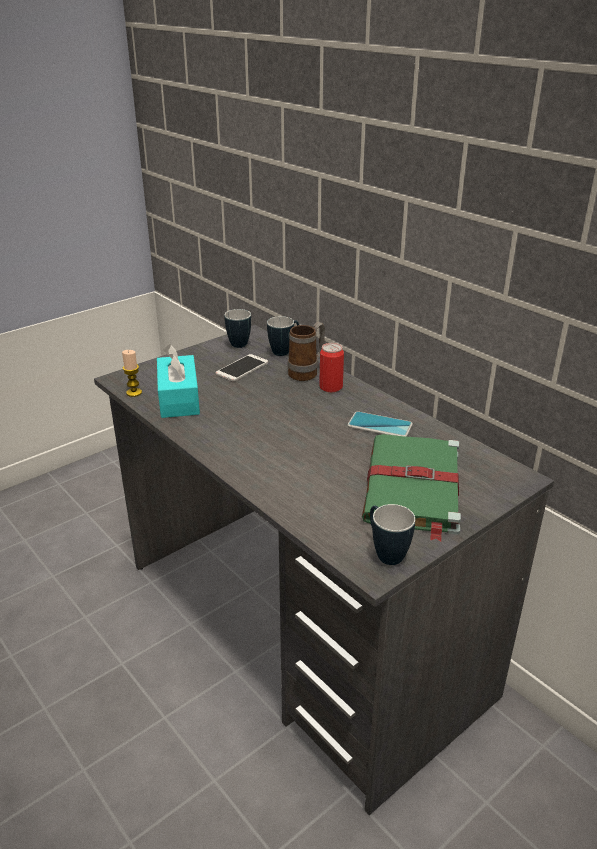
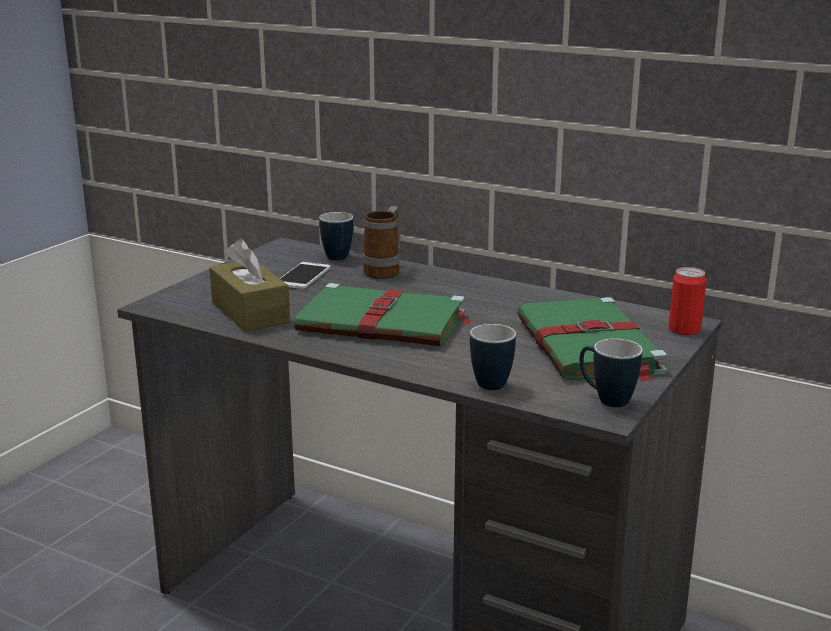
camera: 20 degrees left, 10 degrees down
(134, 393) = (186, 314): candle -> none
(179, 398) = (250, 312): turquoise tissue box -> brown tissue box
(239, 342) = (277, 254): mug -> mug (487, 381)
(268, 429) = (385, 323): none -> green book
(331, 387) = (424, 279): can -> can (684, 329)
(379, 425) = (508, 303): phone -> none

